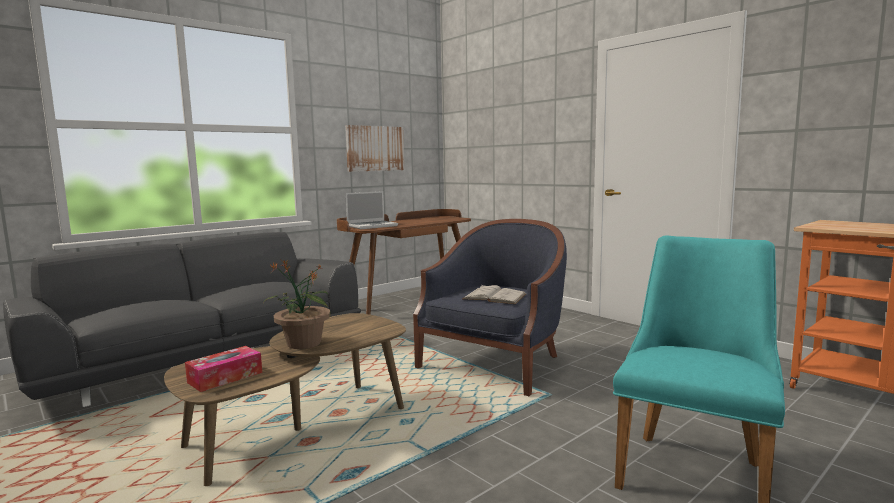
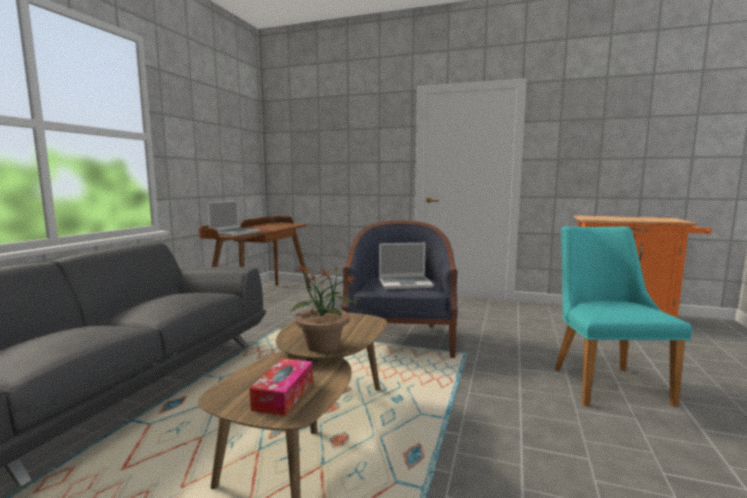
camera: 30 degrees left, 0 degrees up
(375, 148) = (216, 160): picture -> none
(494, 296) = (405, 284): white book -> laptop

